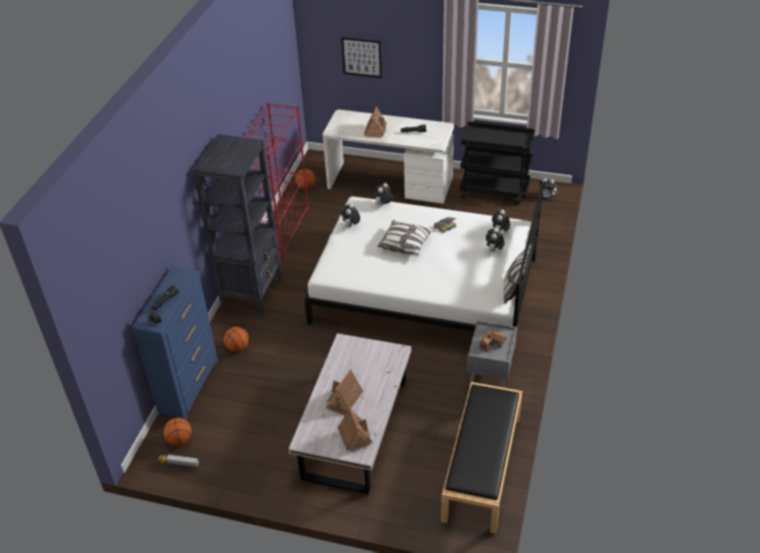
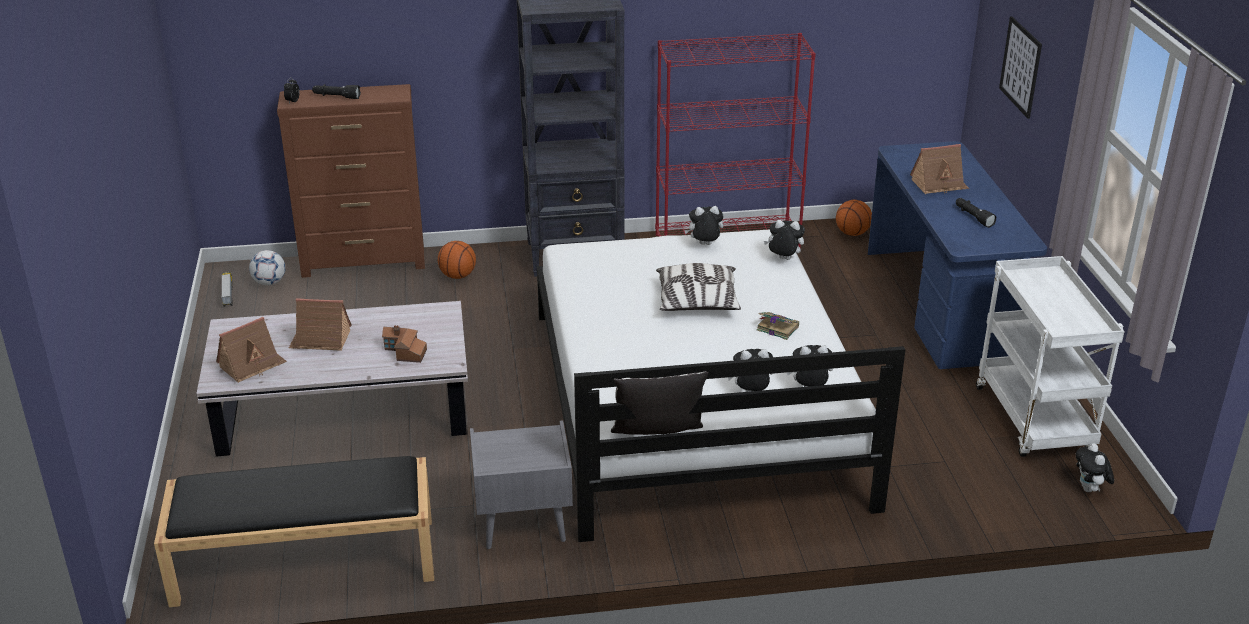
camera: 65 degrees right, 10 degrees down
(179, 440) = (269, 282): basketball -> football
(189, 387) = (364, 263): blue dresser -> brown dresser
(390, 183) = (942, 304): white desk -> blue desk
(492, 343) = (518, 452): toy house -> toy house (404, 352)
(495, 192) = (1035, 421): black cart -> white cart

